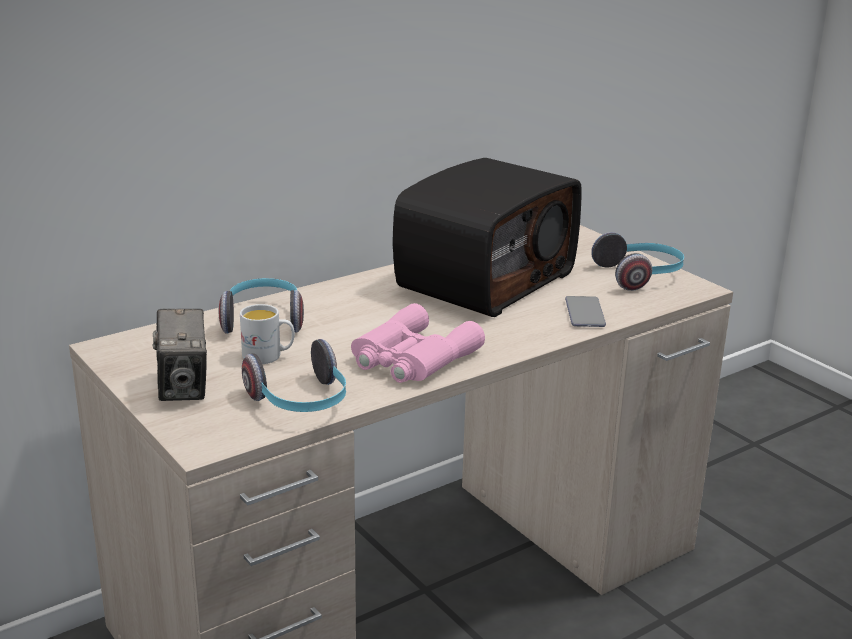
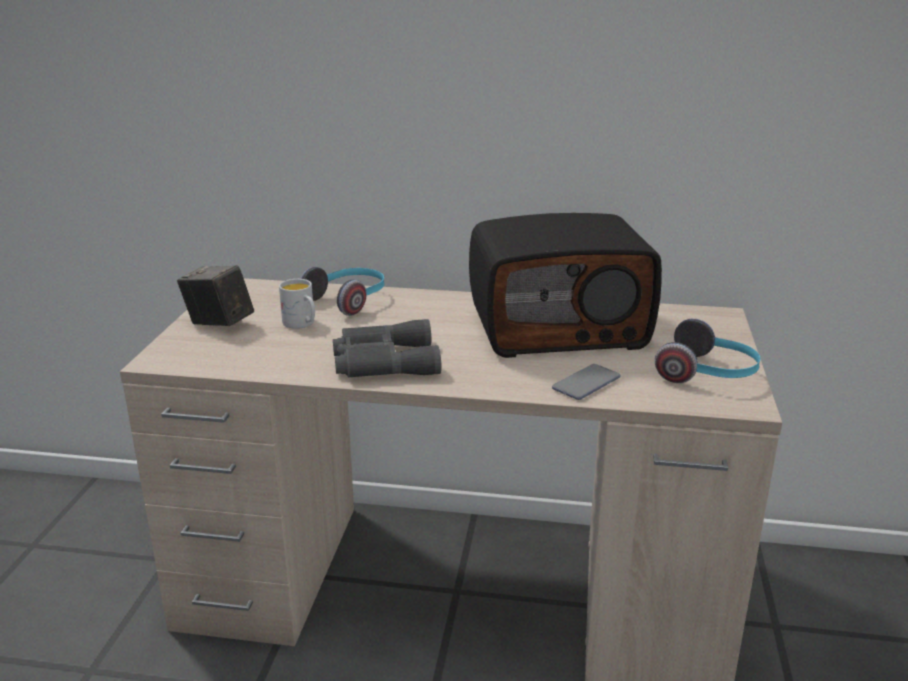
camera: 45 degrees right, 0 degrees up
(183, 388) = (219, 323): camera -> camera turned 90 degrees clockwise
(301, 402) = (256, 360): headphones -> none
(411, 358) = (382, 361): pink binoculars -> grey binoculars

